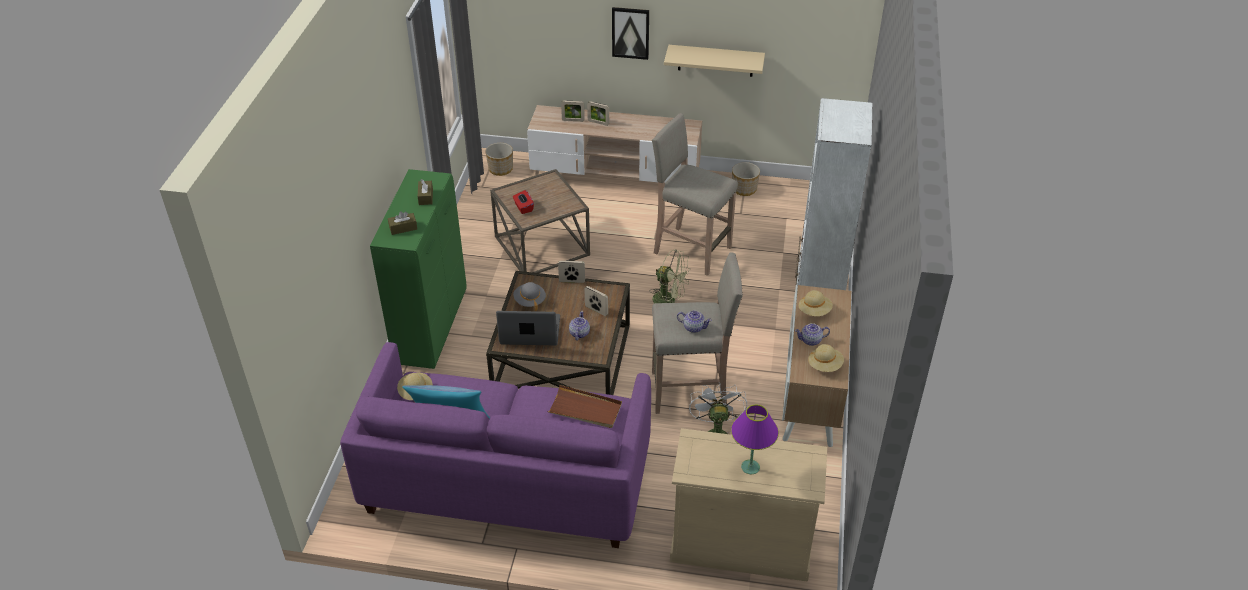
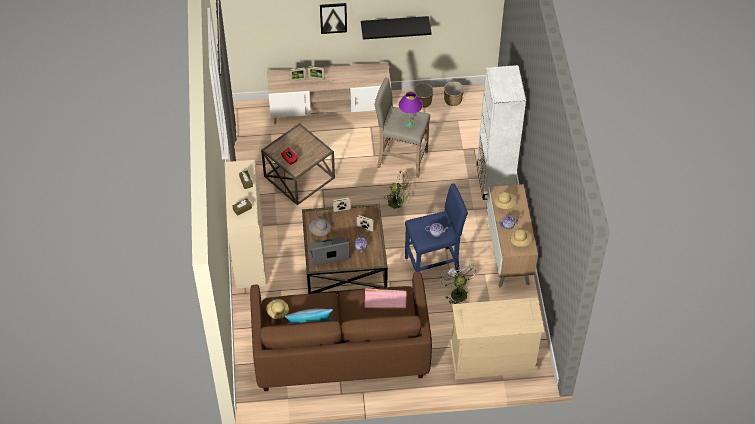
camera: 15 degrees left, 10 degrees up
(431, 326) = (249, 255): green cabinet -> beige cabinet
(500, 169) = (245, 118): planter -> planter (452, 100)
(506, 480) = (340, 351): purple sofa -> brown sofa
(585, 409) = (385, 300): brown tray -> pink tray
(691, 391) = (433, 265): beige stool -> blue stool
(715, 60) = (394, 25): beige shelf -> black shelf
(750, 467) = (498, 319): purple table lamp -> purple table lamp (409, 124)

